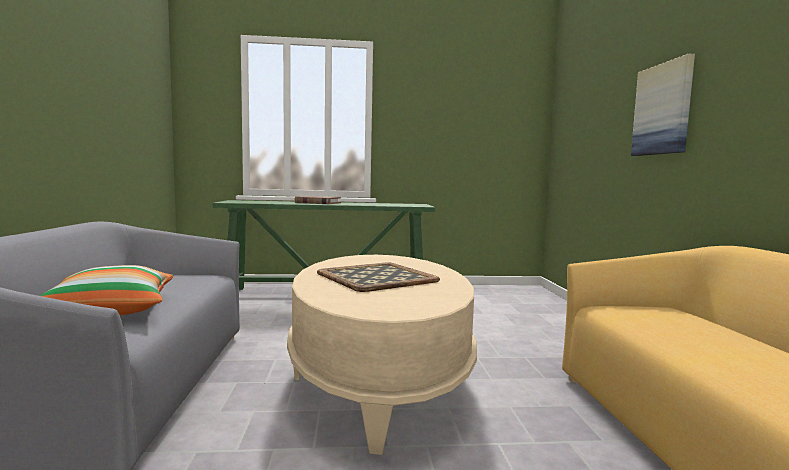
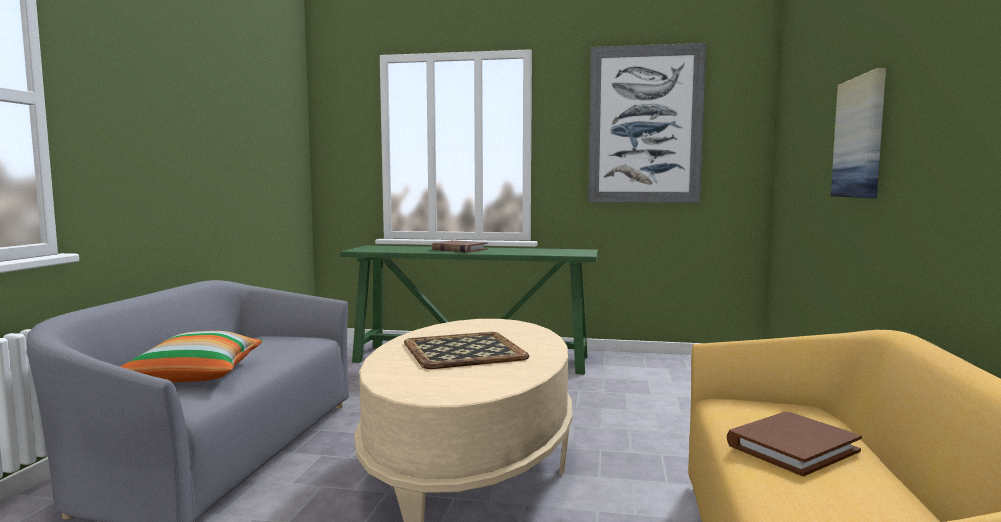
camera: 15 degrees right, 0 degrees up
(461, 108) = (645, 125): none -> picture
(697, 337) = (792, 447): none -> brown book

